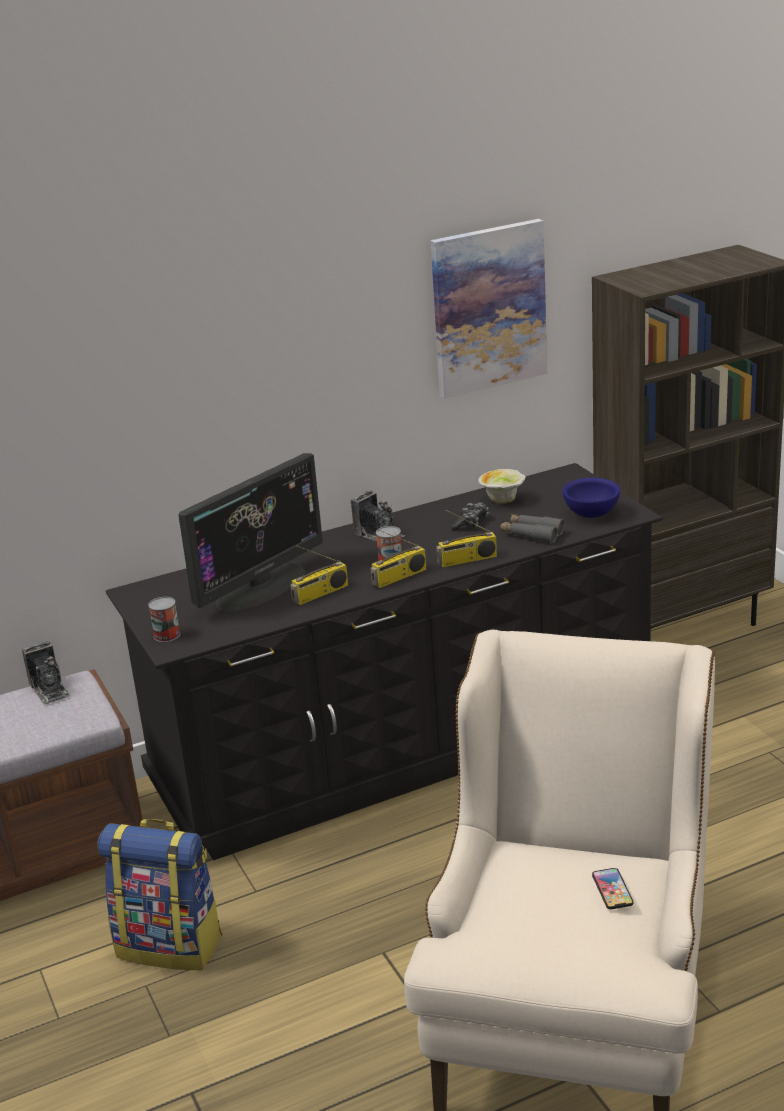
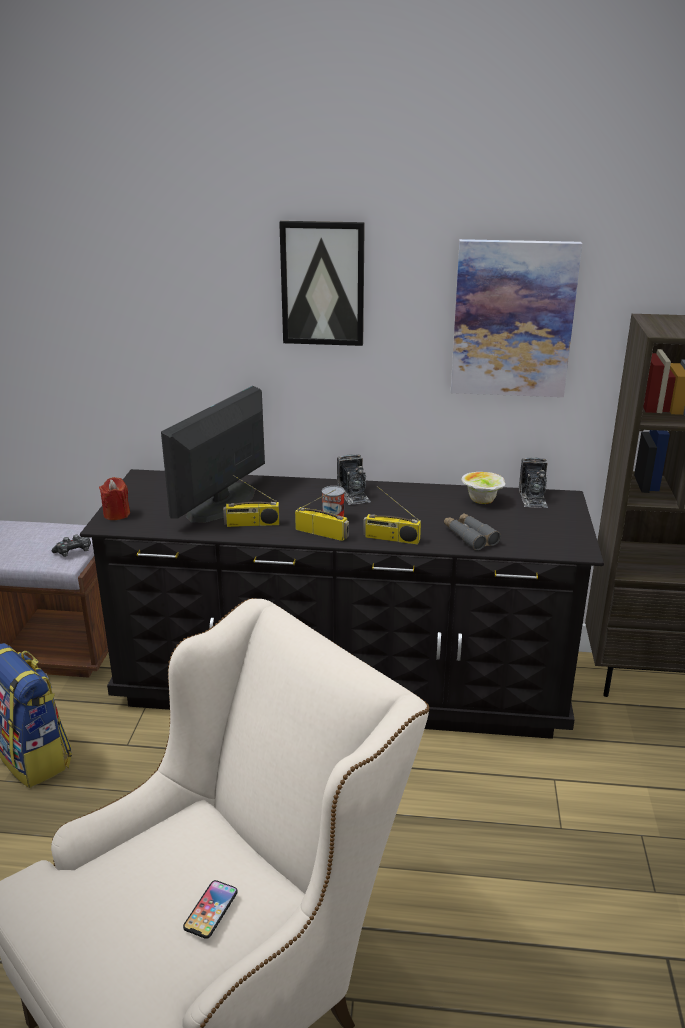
camera: 30 degrees right, 0 degrees up
(49, 690) = (67, 530): camera -> camera (533, 498)
(167, 635) = (116, 514): can -> red candle
(260, 586) = (222, 503): monitor -> monitor turned 135 degrees clockwise
(301, 316) = (323, 283): none -> picture
(399, 577) = (322, 533): radio -> radio turned 150 degrees counterclockwise
(471, 523) = (433, 510): game controller -> game controller (73, 552)
(592, 514) = (542, 538): blue bowl -> none

